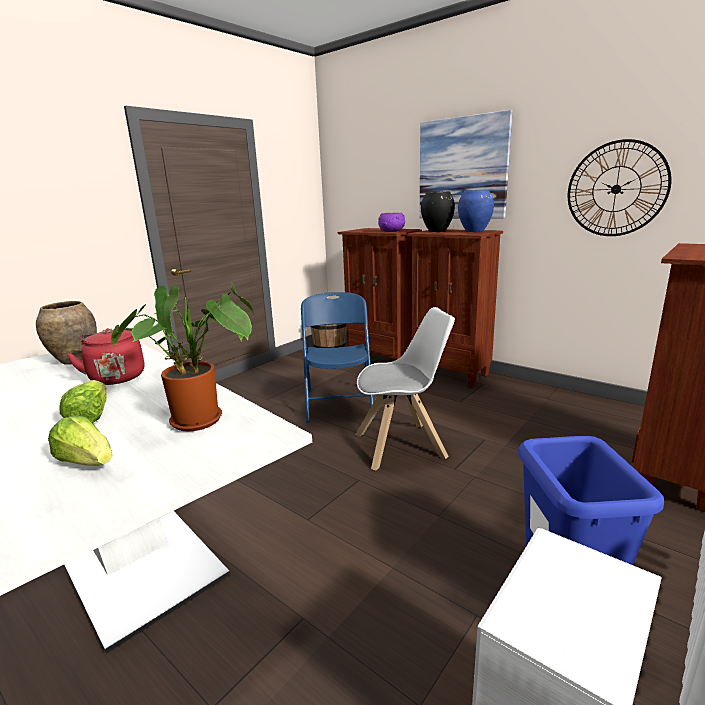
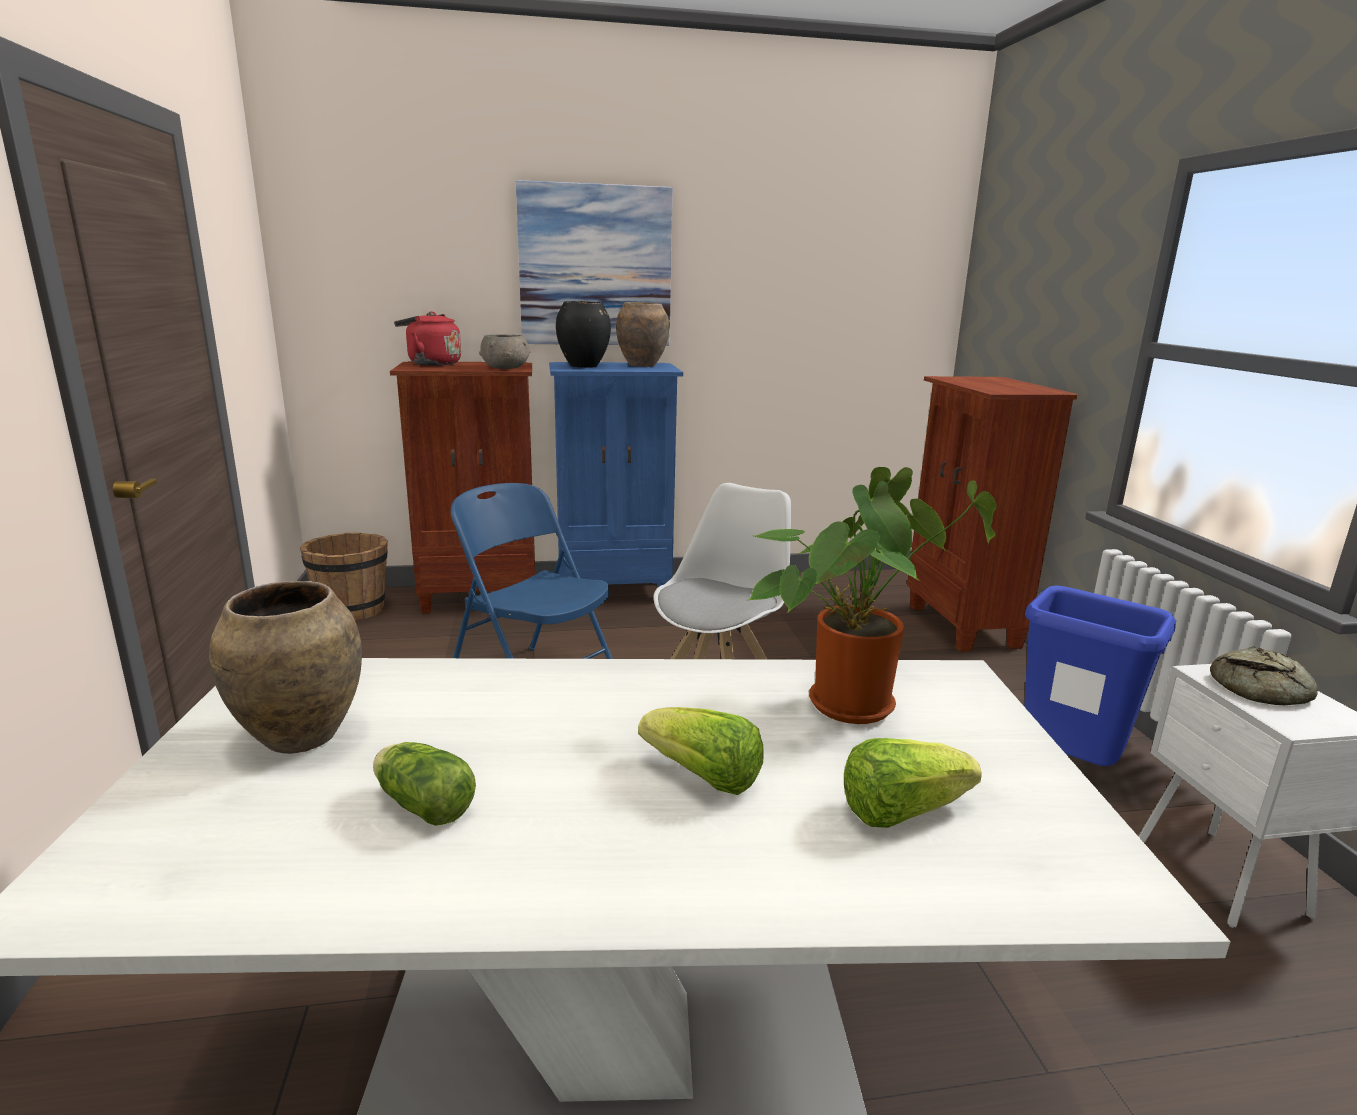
camera: 50 degrees left, 0 degrees up
(39, 388) = (421, 804): none -> lettuce
(117, 377) = (521, 718): red kettle -> red kettle (431, 364)
(392, 231) = (506, 368): purple bowl -> grey bowl
(450, 374) = (614, 593): brown cabinet -> blue cabinet
(475, 231) = (642, 365): blue vase -> brown vase
(576, 589) = (1264, 690): none -> bread
(616, 189) = (807, 310): wall clock -> none

